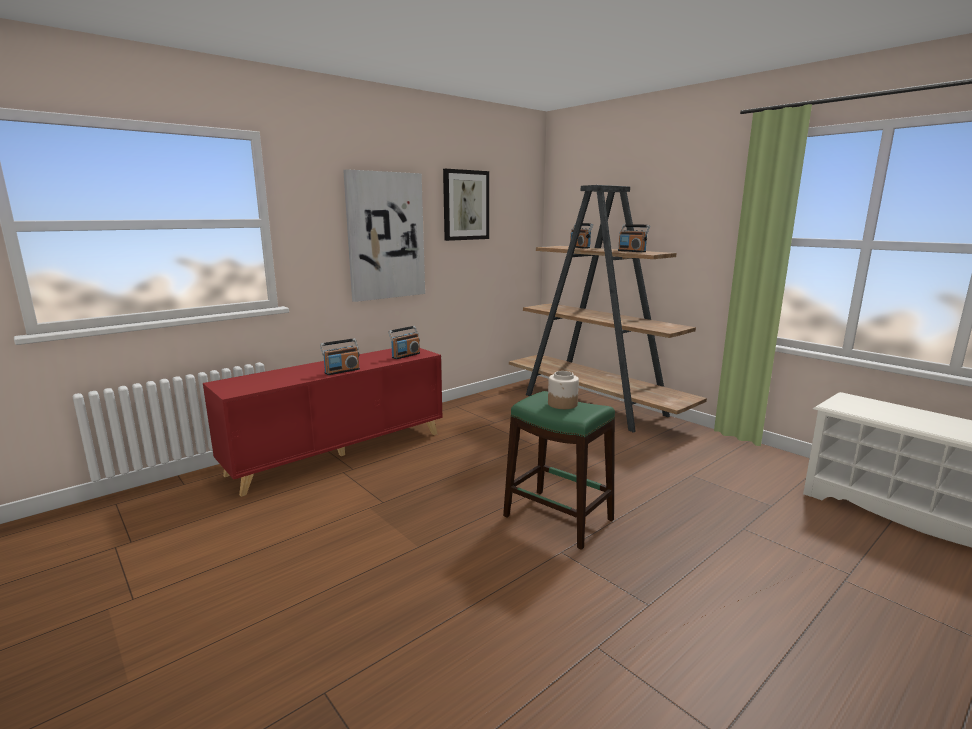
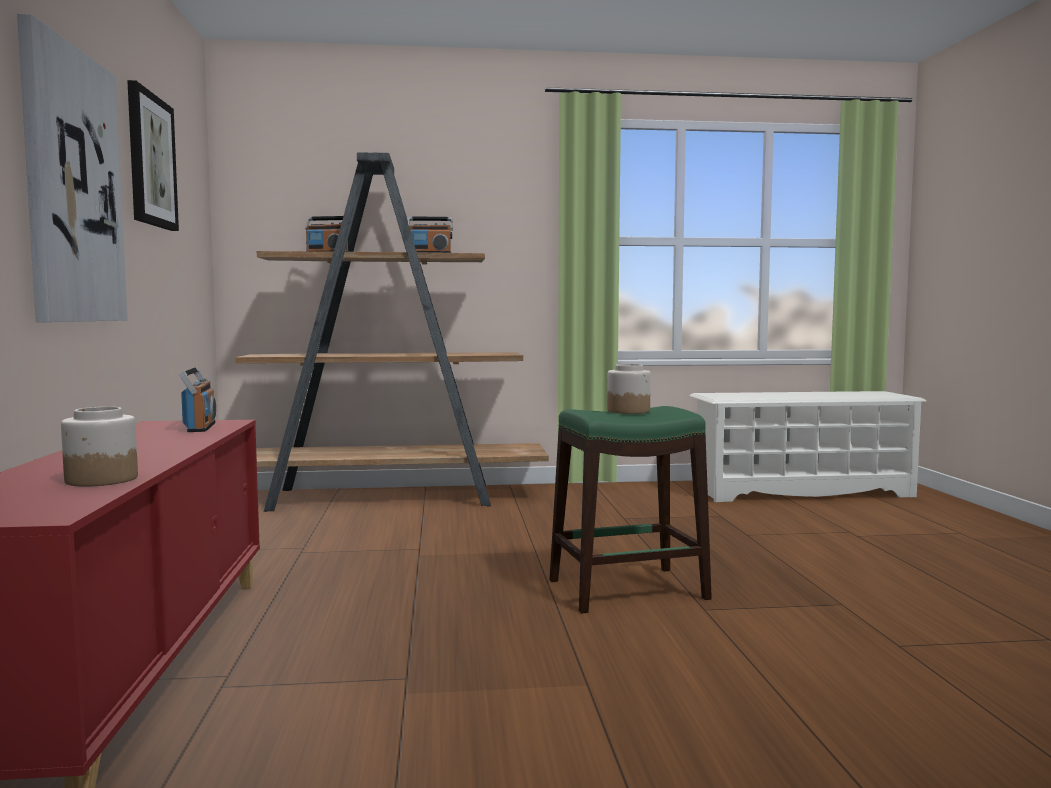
camera: 55 degrees left, 10 degrees down
(288, 380) = (101, 479): none -> jar
(342, 371) = (168, 454): radio -> none

